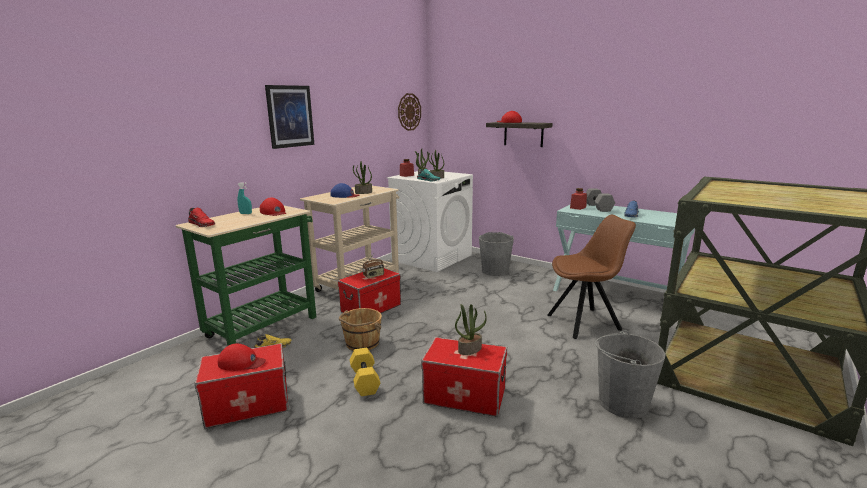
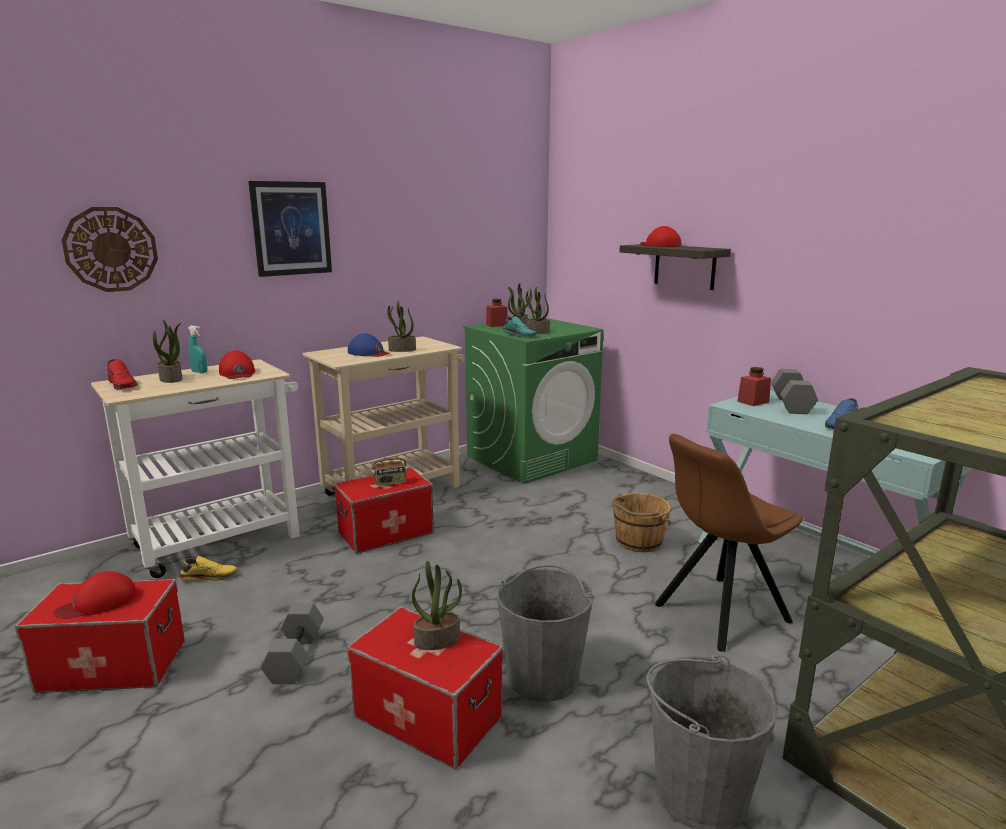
camera: 15 degrees right, 0 degrees up
(232, 218) = (171, 379): none -> potted plant
(241, 362) = (98, 602): red cap -> red cap turned 120 degrees clockwise
(263, 327) = (220, 541): green cart -> white cart
(362, 343) = (333, 591): brown bucket -> brown bucket (638, 541)
(364, 380) = (294, 656): yellow dumbbell -> grey dumbbell
(409, 112) = (512, 224): wall clock -> wall clock (111, 249)
(432, 257) = (532, 458): white washing machine -> green washing machine
(495, 271) = (619, 493): grey bucket -> grey bucket (543, 675)
(584, 323) = (720, 612): brown chair -> brown chair turned 150 degrees clockwise

